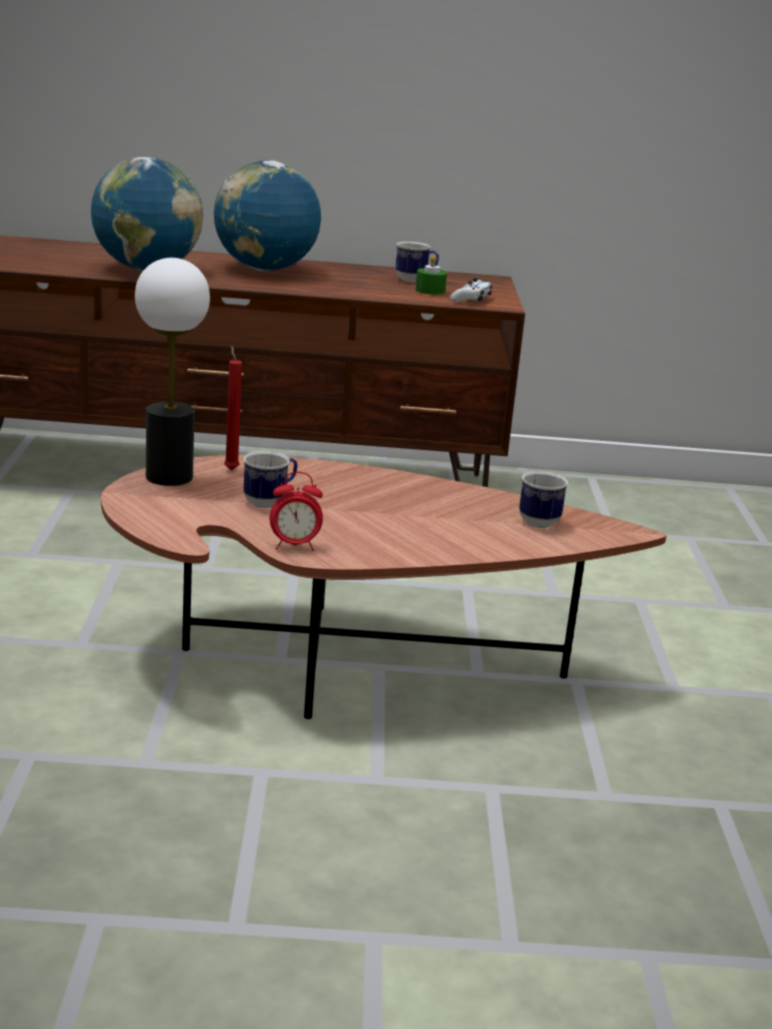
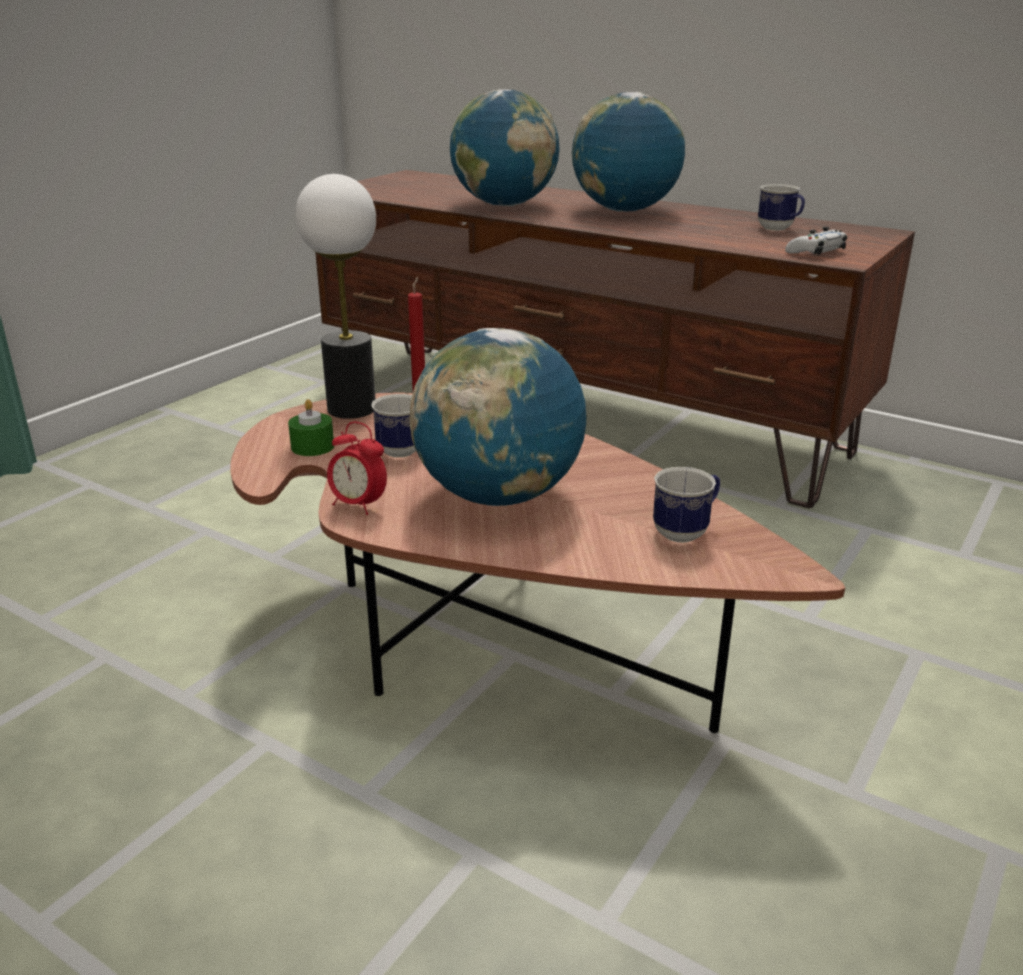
camera: 35 degrees right, 5 degrees up
(388, 521) = (498, 496): none -> globe
(430, 291) = (778, 240): green candle -> green candle (312, 447)

